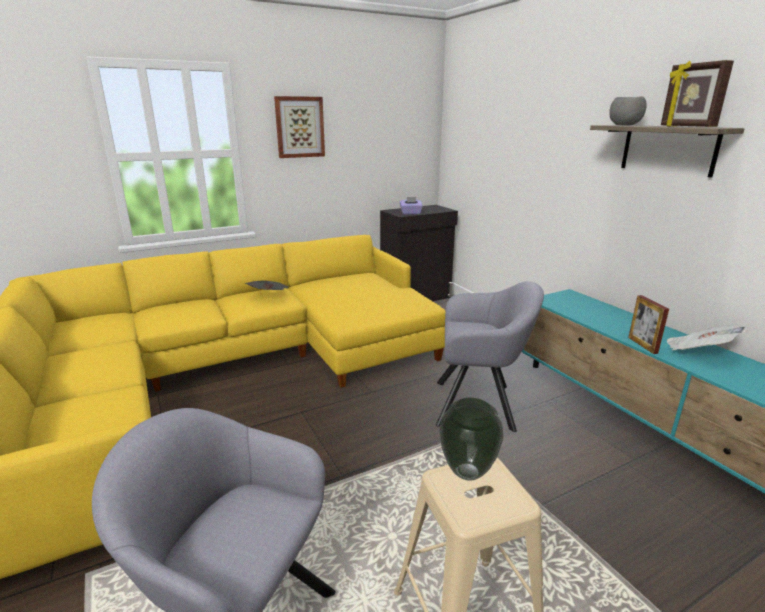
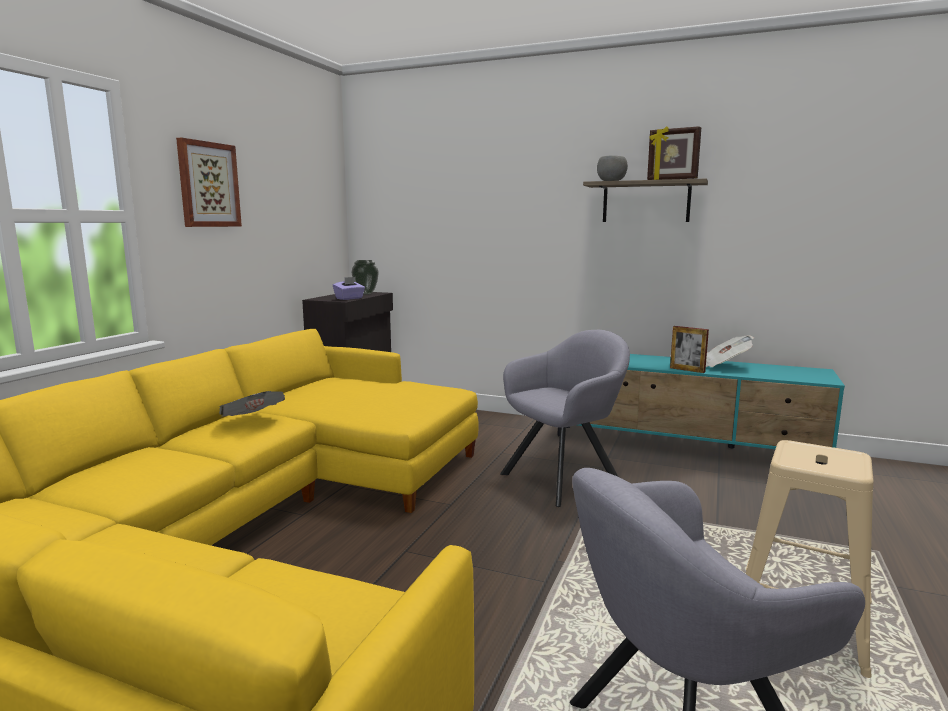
camera: 40 degrees left, 10 degrees down
(467, 472) = (795, 452): vase -> vase (365, 294)

